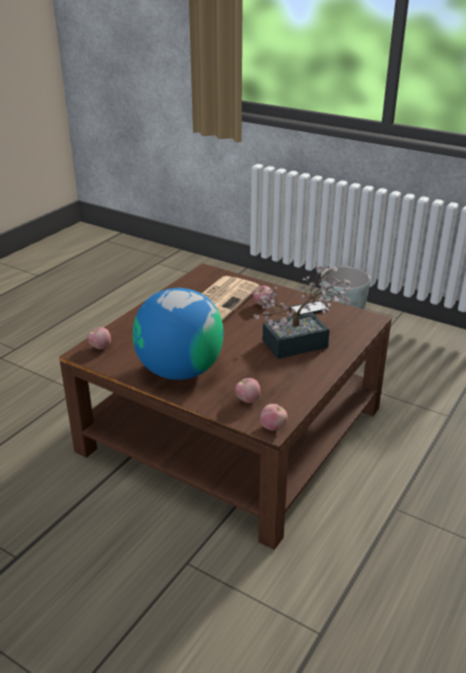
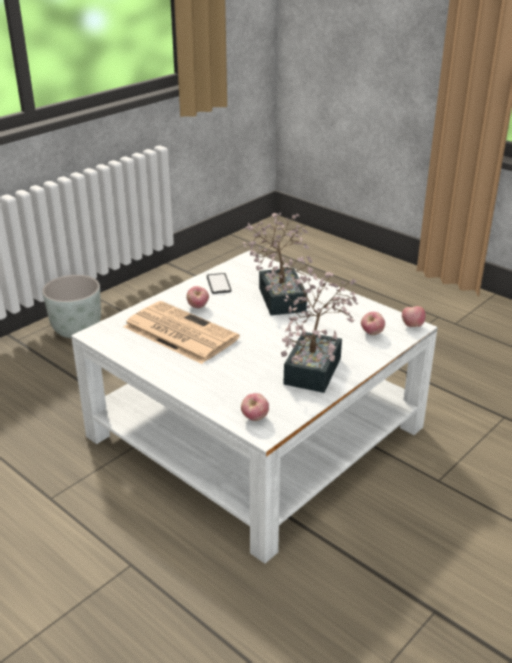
camera: 80 degrees left, 0 degrees up
(180, 370) = (316, 366): globe -> potted plant
(233, 429) = (256, 432): brown coffee table -> white coffee table

